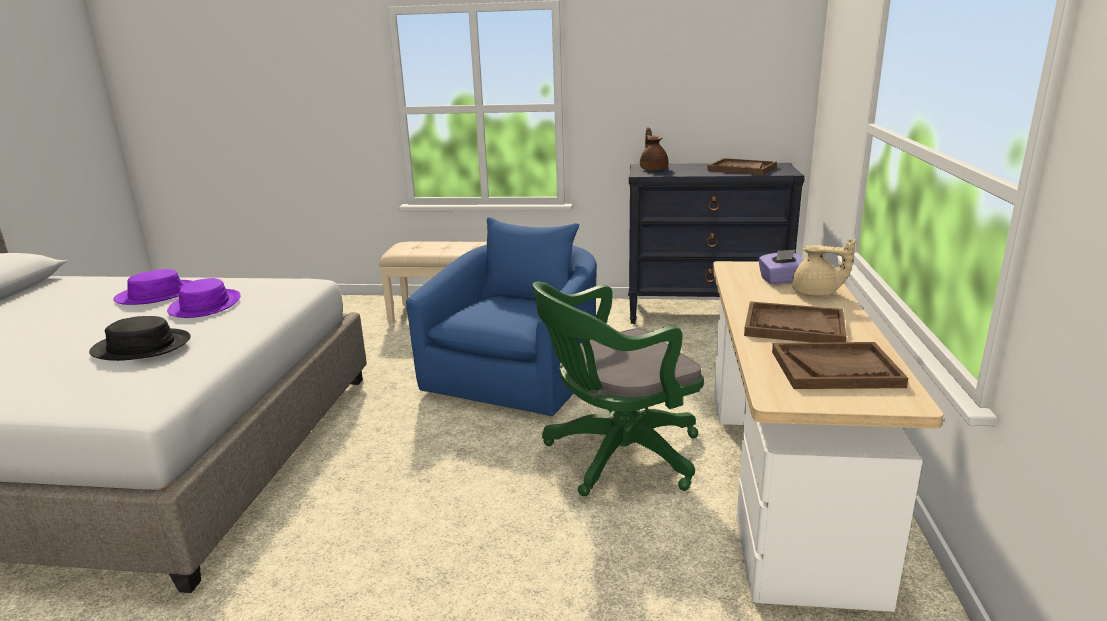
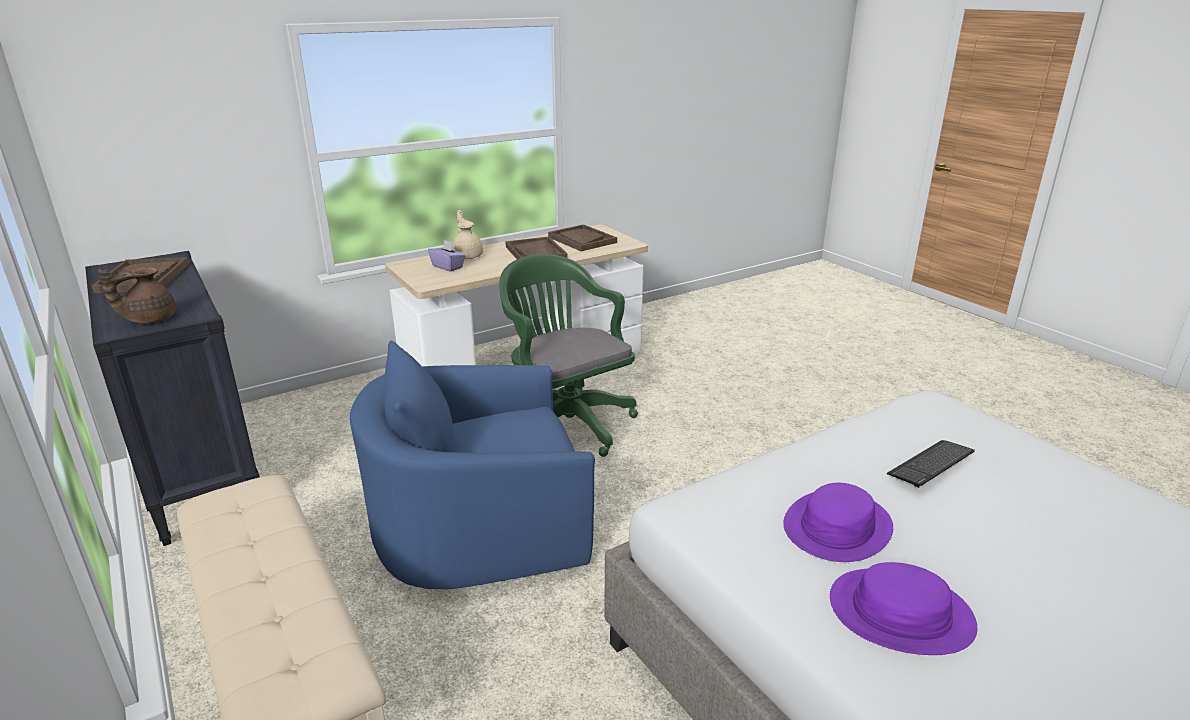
camera: 130 degrees left, 5 degrees up
(142, 346) = (931, 464): black hat -> keyboard
(616, 456) = (565, 421): green office chair -> green office chair turned 150 degrees counterclockwise

